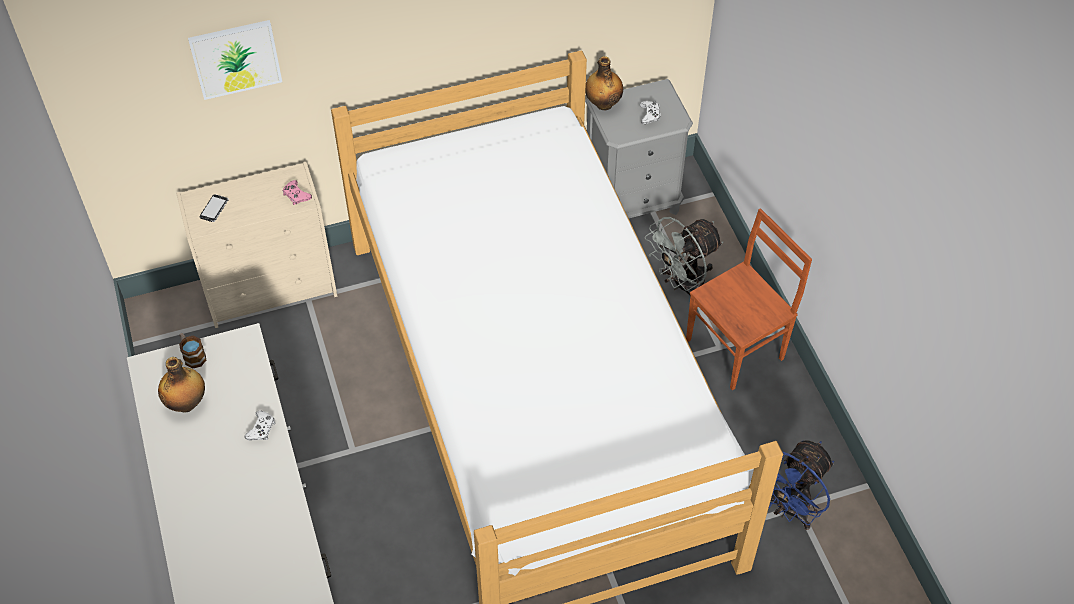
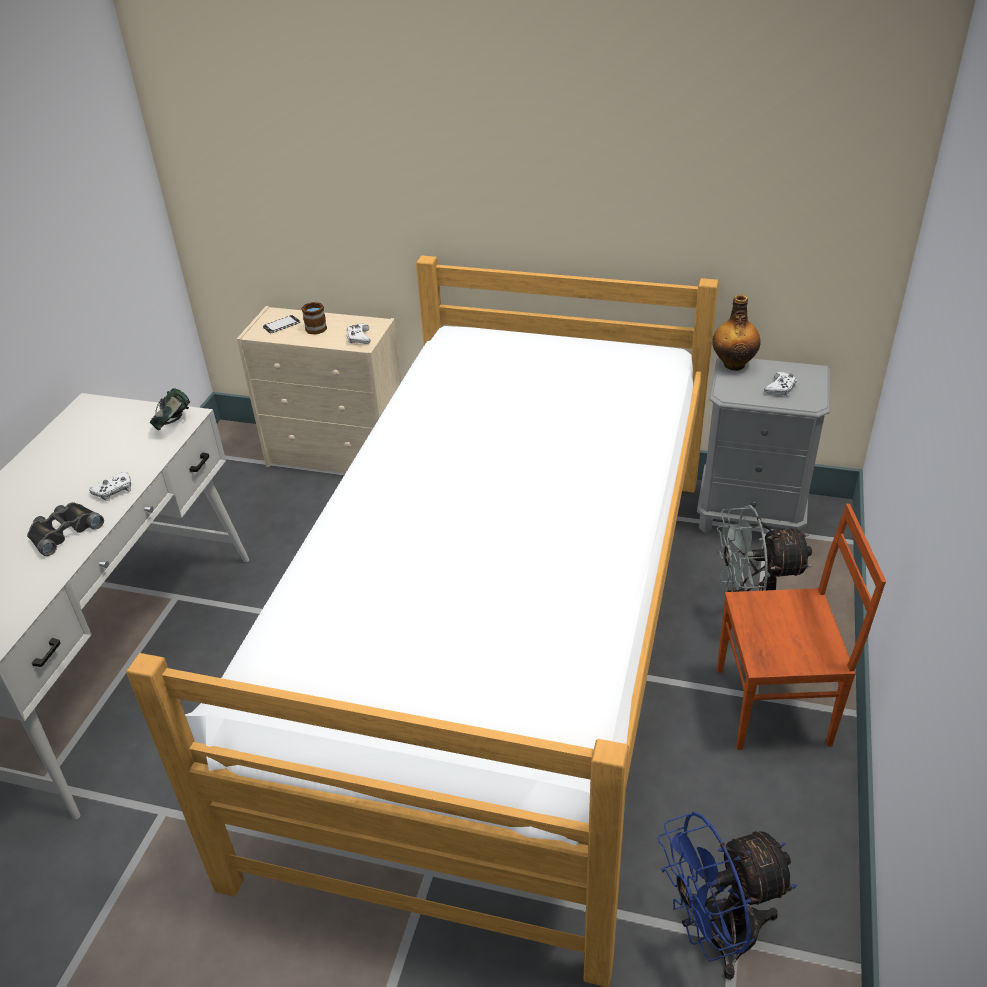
camera: 35 degrees right, 15 degrees down
(187, 403) = (82, 444): bottle -> none
(192, 355) = (130, 411): mug -> mug (316, 326)
(235, 58) = (328, 153): picture -> none
(243, 351) = (174, 424): none -> headphones
(261, 478) = (64, 531): none -> black binoculars
(296, 195) = (358, 338): pink game controller -> white game controller

